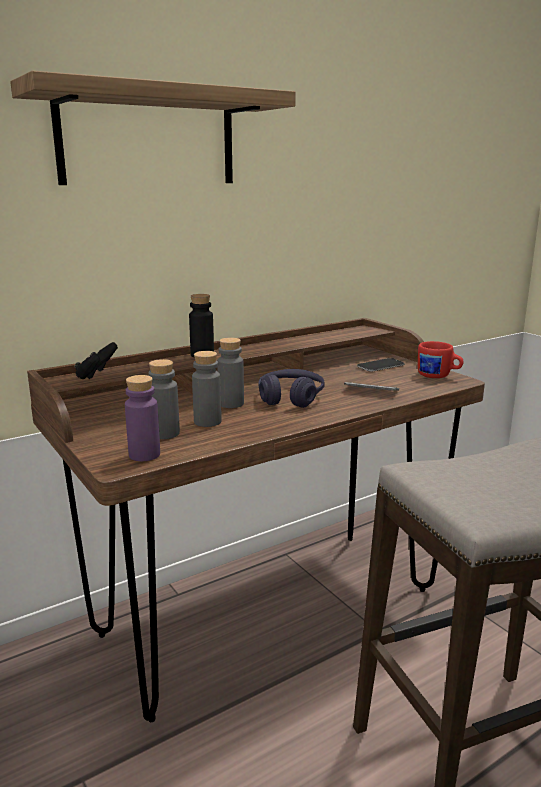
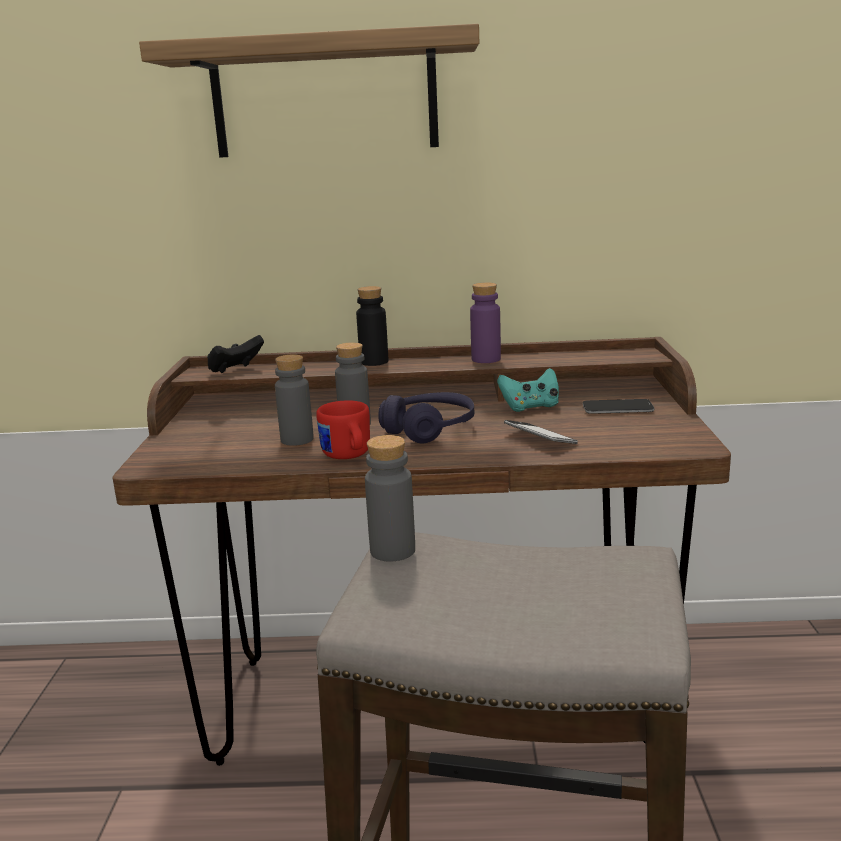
camera: 35 degrees right, 0 degrees up
(144, 455) = (185, 461): purple bottle -> purple bottle (486, 359)
(165, 433) = (238, 444): grey bottle -> grey bottle (392, 551)
(328, 373) = (530, 407): none -> turquoise game controller
(438, 376) = (672, 435): red mug -> red mug (348, 456)

